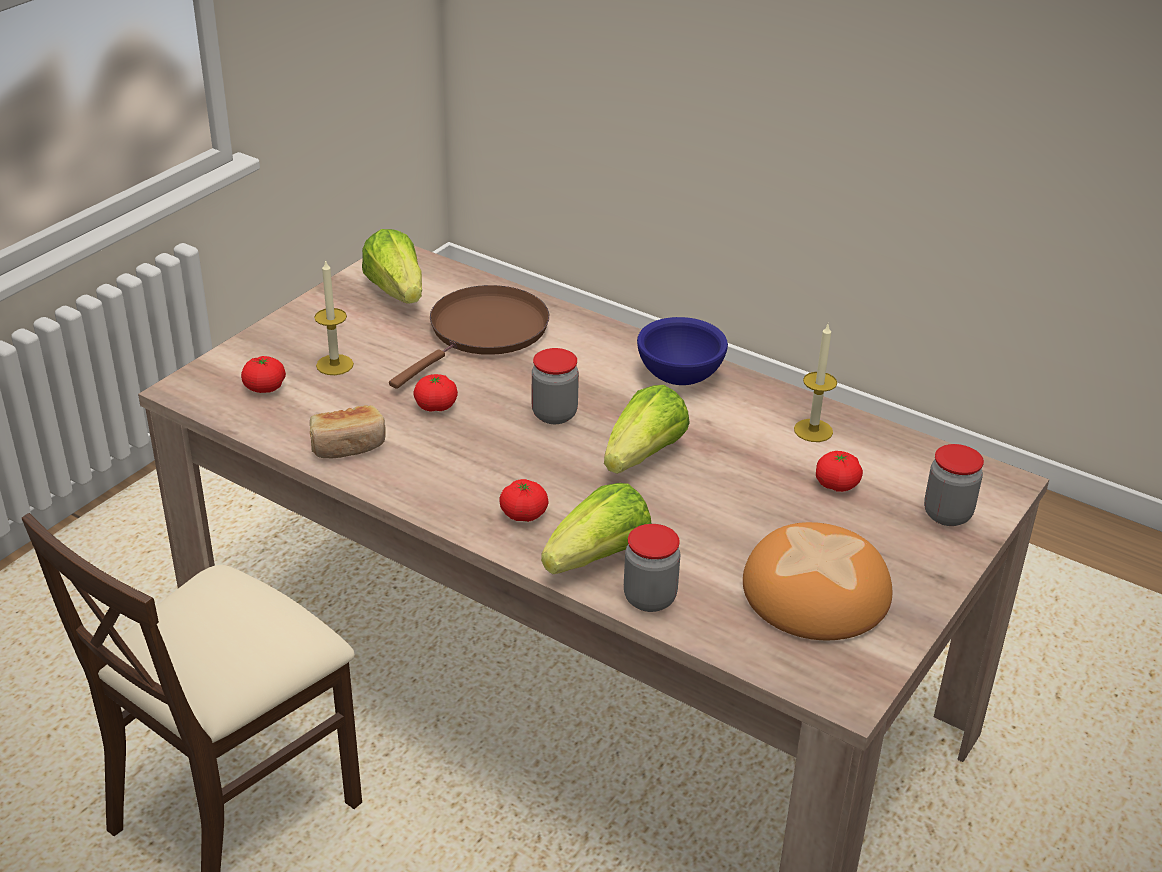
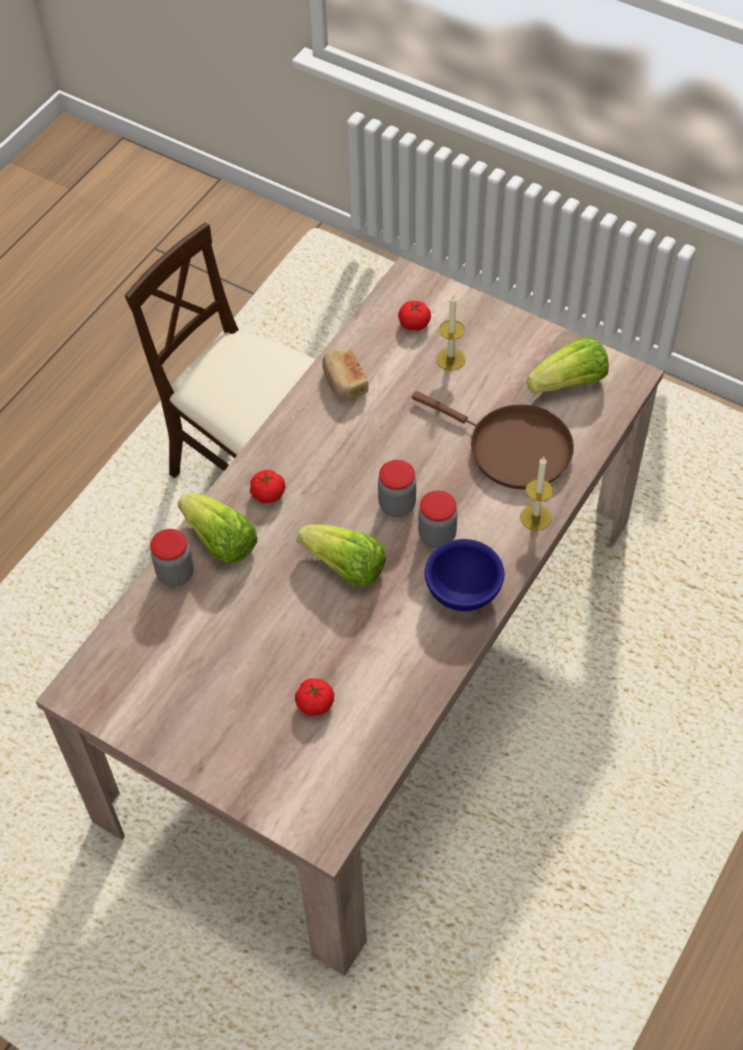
camera: 90 degrees right, 20 degrees up
(436, 406) = (401, 428): tomato -> none
(813, 430) = (391, 691): candle -> candle (535, 517)
(816, 593) = (181, 679): bread -> none
(947, 514) = (278, 784): jar -> jar (437, 535)

